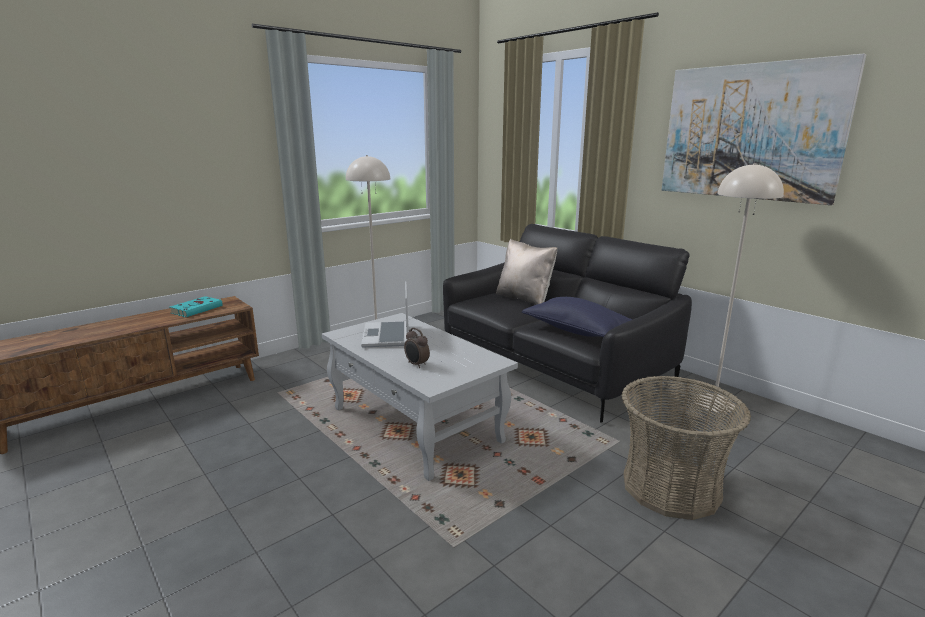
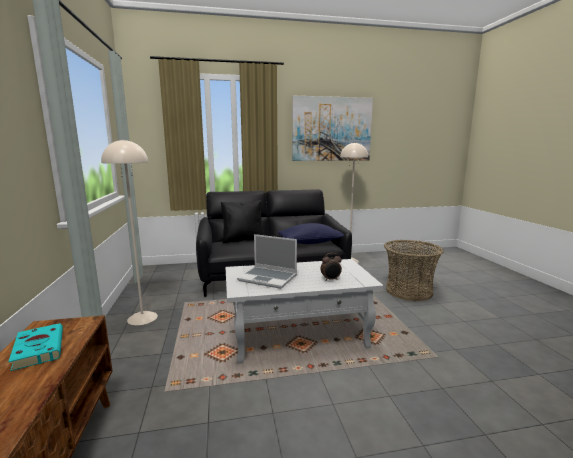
camera: 60 degrees left, 5 degrees down
(524, 298) = (243, 240): beige pillow -> black pillow

